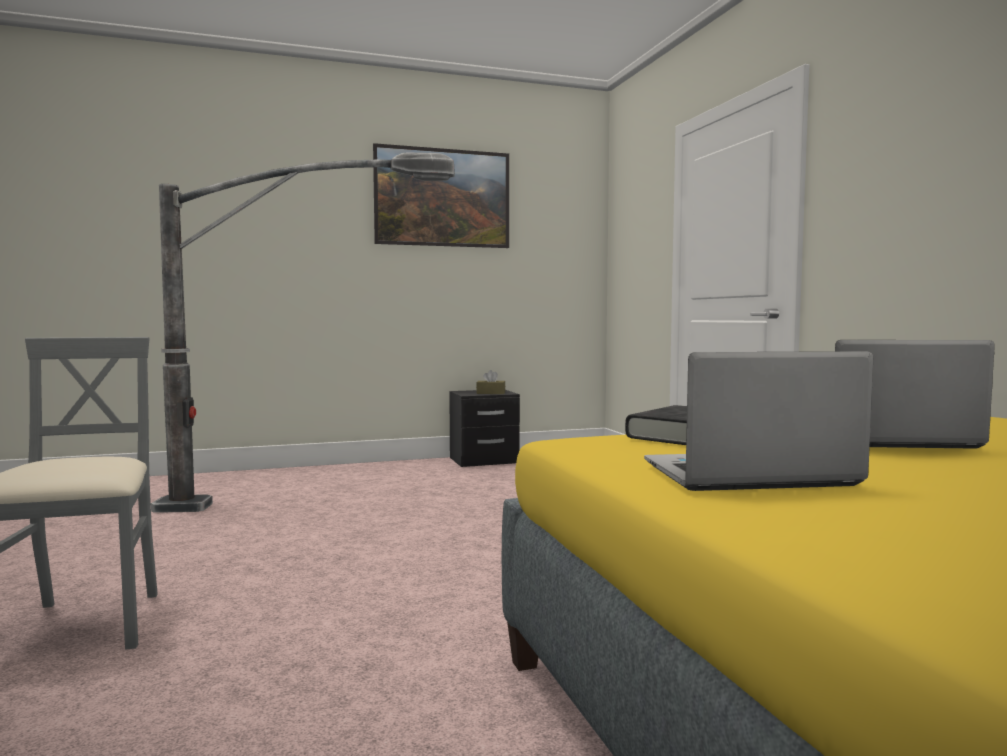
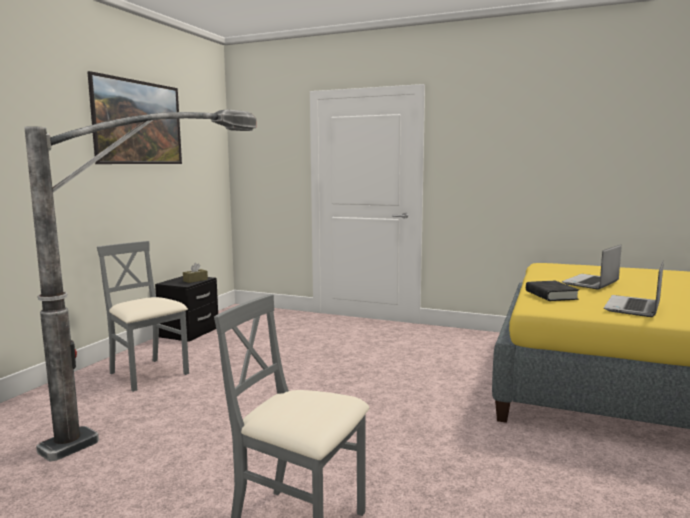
camera: 50 degrees left, 5 degrees up
(358, 481) = (148, 374): none -> grey chair

